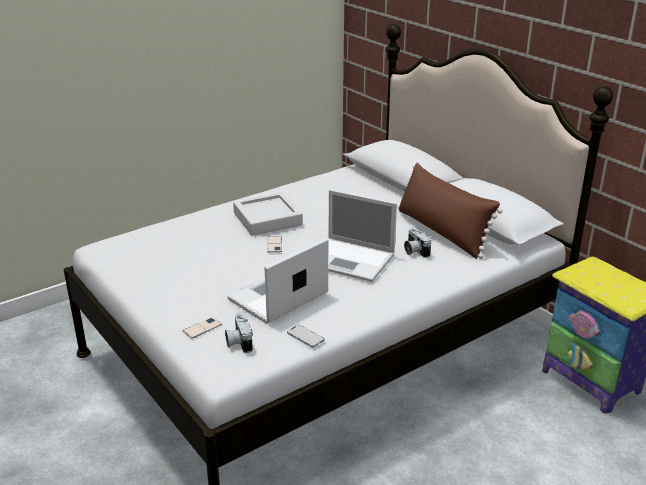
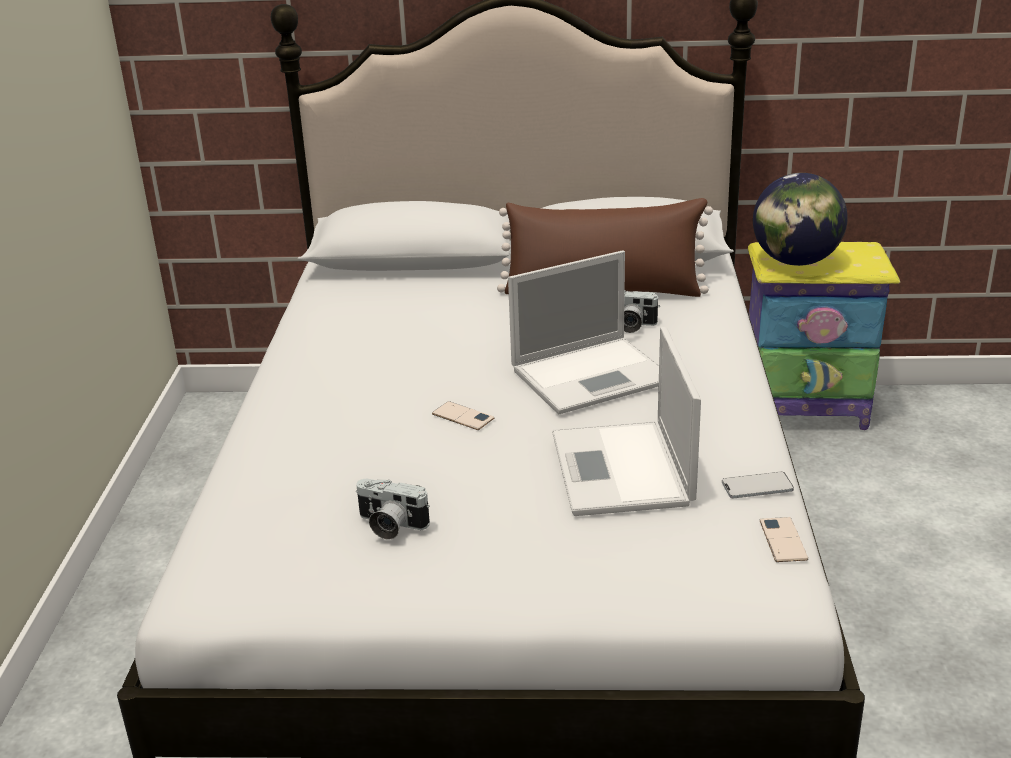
camera: 50 degrees left, 0 degrees up
(202, 328) = (633, 571): phone -> phone (783, 540)
(238, 342) = (711, 550): camera -> camera (389, 525)
(267, 219) = (371, 394): grey tray -> none
(590, 276) = (795, 261): none -> globe

